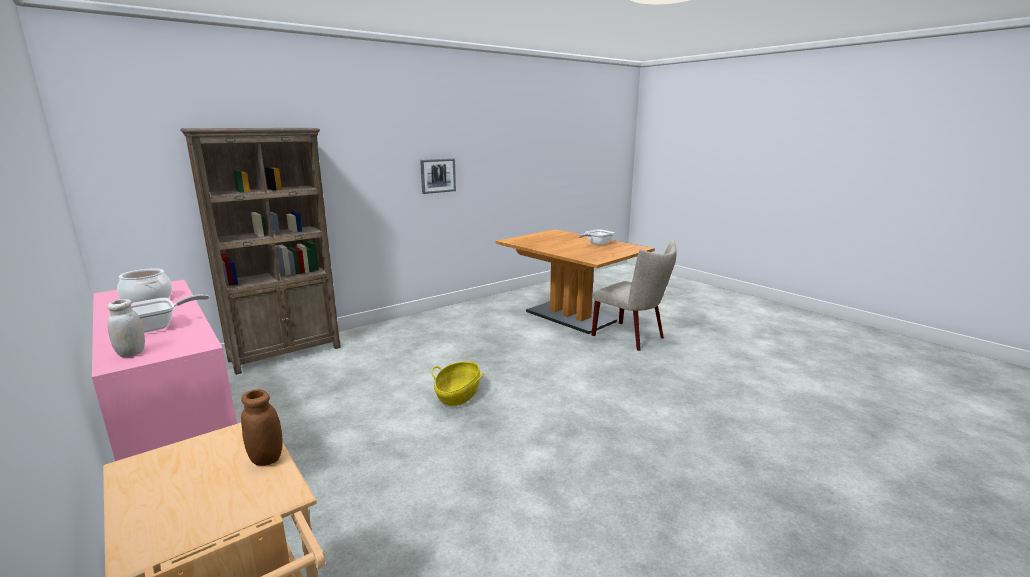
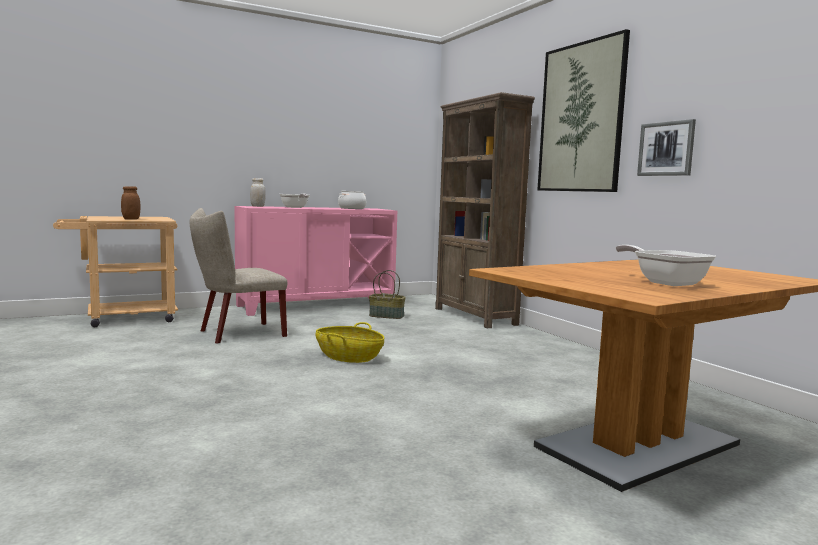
camera: 100 degrees right, 10 degrees down
(274, 397) = (387, 316): none -> basket
(362, 151) = (581, 118): none -> picture
(632, 337) = (514, 488): beige chair -> beige chair (237, 333)

